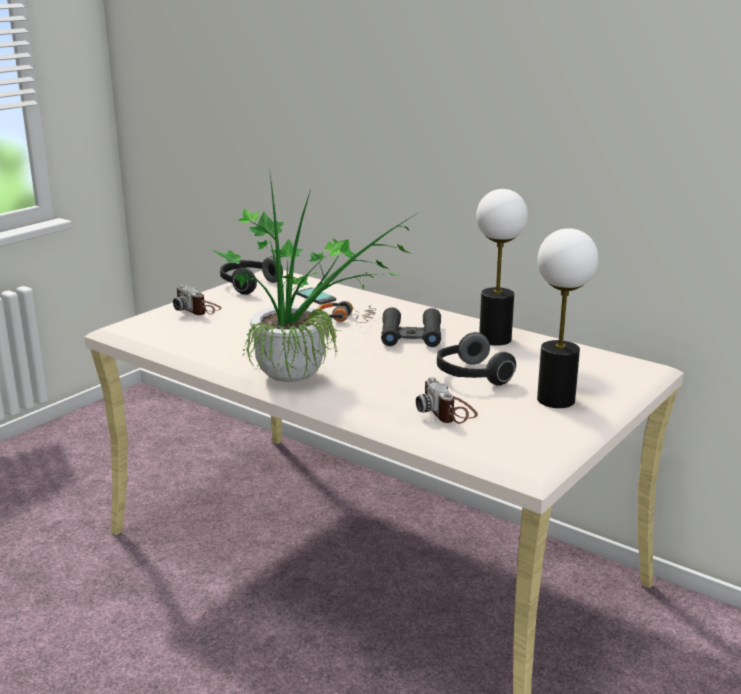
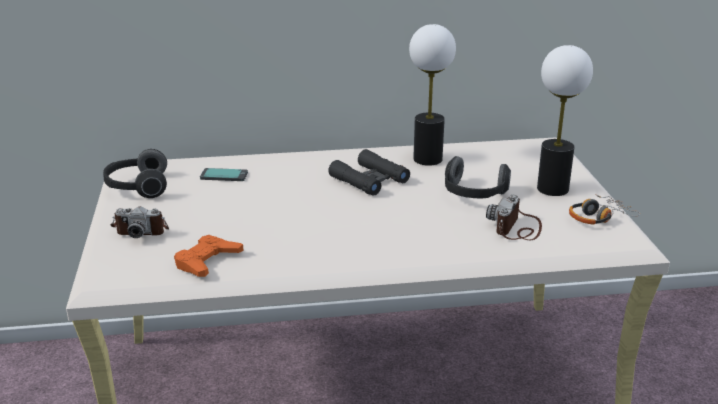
camera: 45 degrees left, 5 degrees up
(193, 341) = (207, 261): none -> orange game controller
(304, 374) = (364, 246): potted plant -> none
(346, 319) = (292, 185): headphones -> headphones (599, 217)
(448, 412) = (517, 228): camera -> camera turned 90 degrees clockwise

